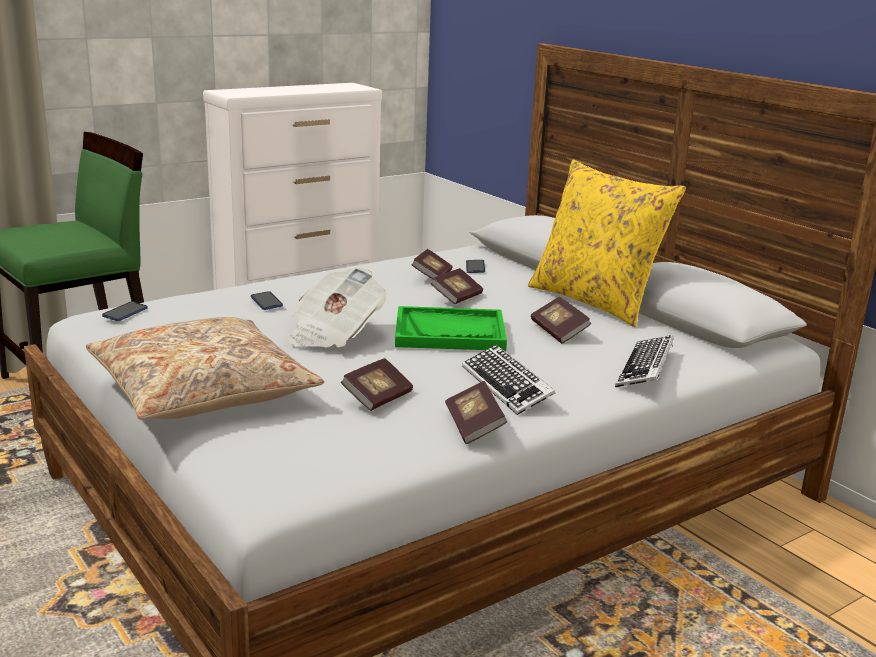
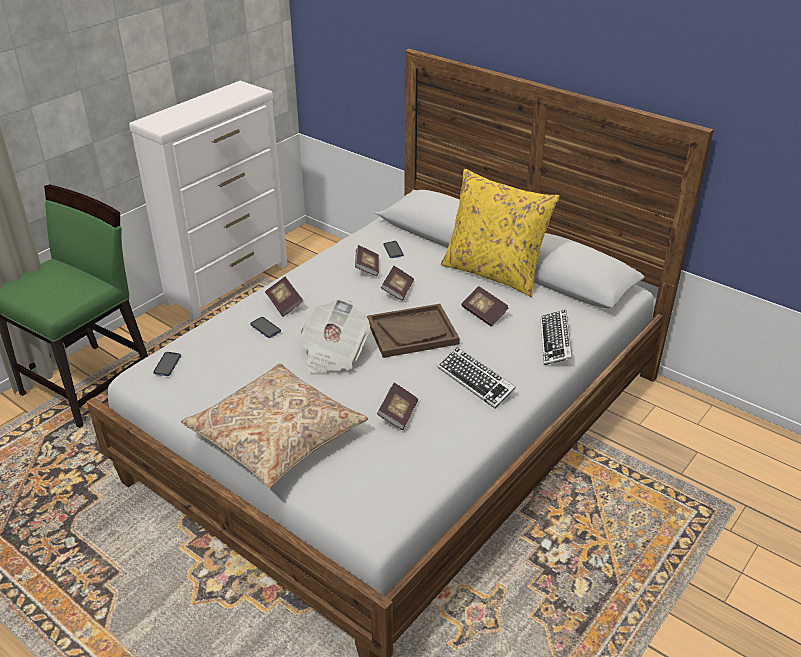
camera: 15 degrees left, 15 degrees up
(450, 332) = (412, 332): green tray -> brown tray
(474, 426) = (473, 427): book -> book (284, 304)

